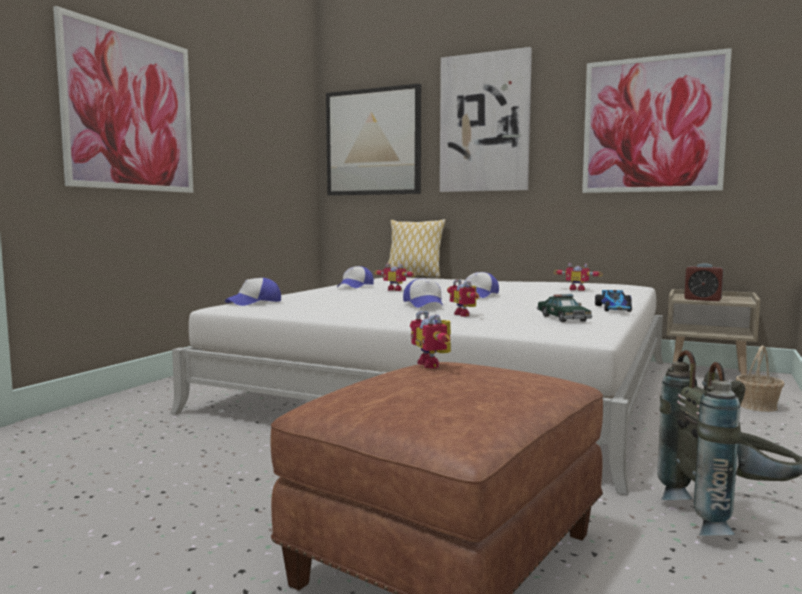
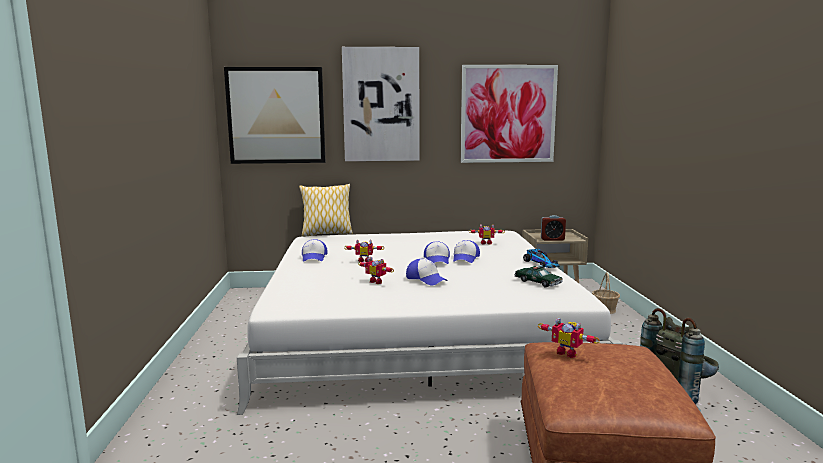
camera: 30 degrees left, 5 degrees up
(130, 111) = (123, 120): picture -> none
(254, 302) = (286, 298): cap -> cap (465, 258)
(465, 314) = (473, 288): toy robot -> toy robot (377, 281)

